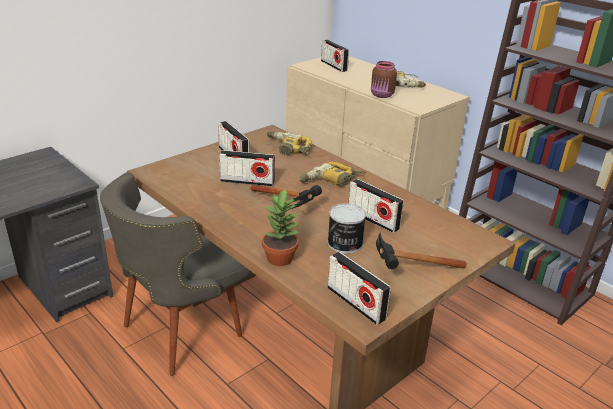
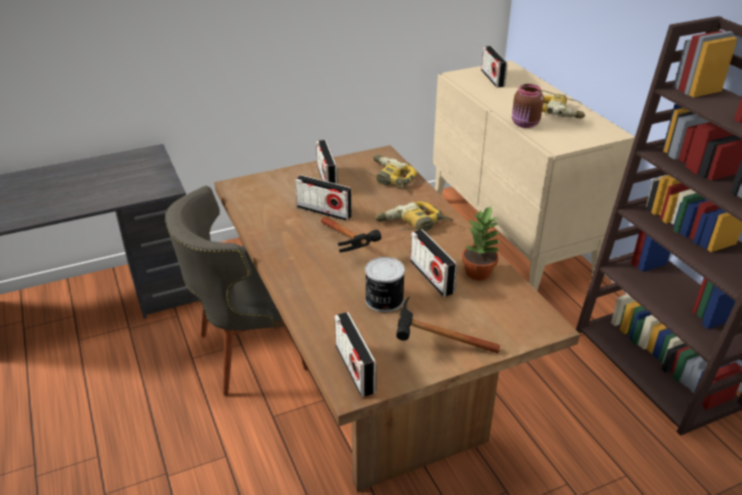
camera: 20 degrees right, 5 degrees up
(280, 258) = (308, 304): potted plant -> potted plant (479, 272)

